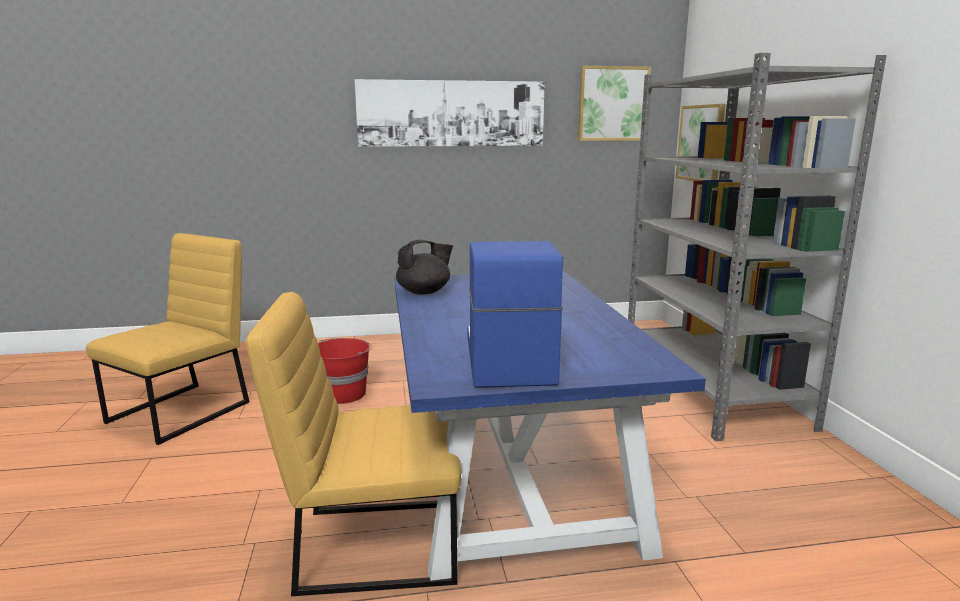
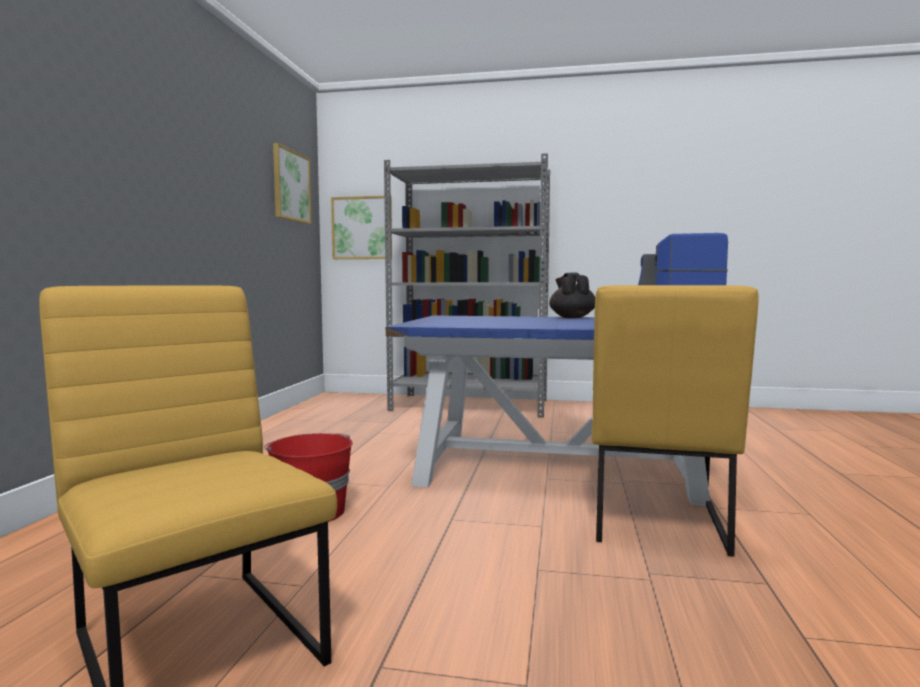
camera: 70 degrees left, 10 degrees down
(424, 292) = (464, 325): black teapot -> black teapot (572, 317)
(451, 113) = (190, 163): picture -> none

